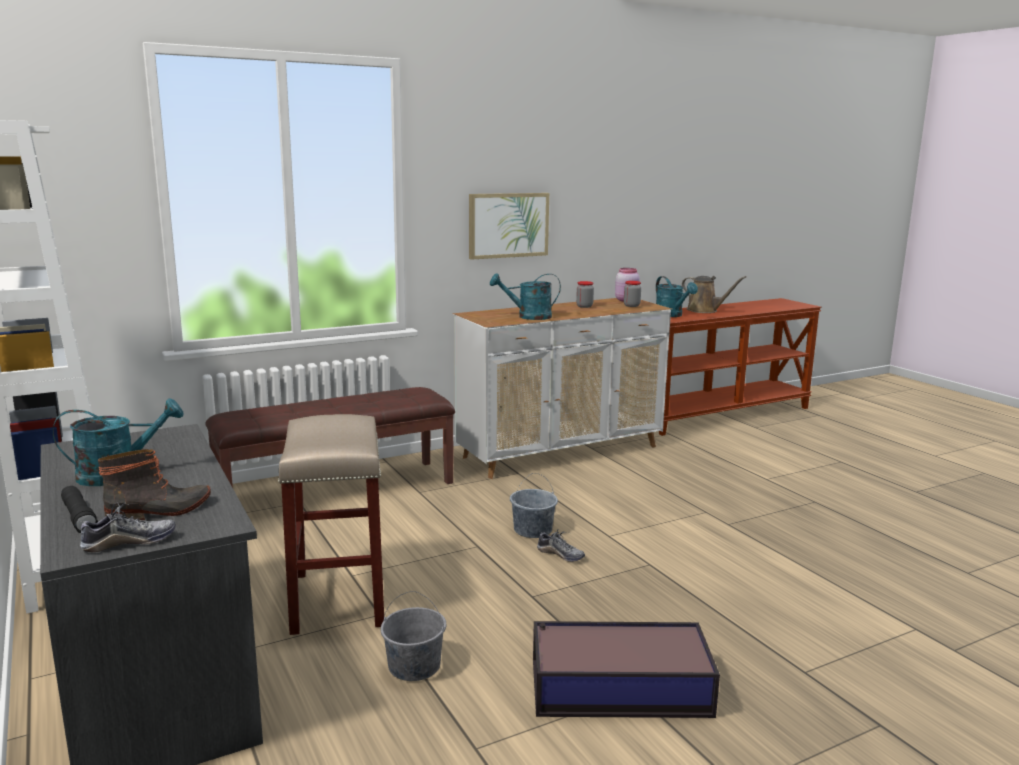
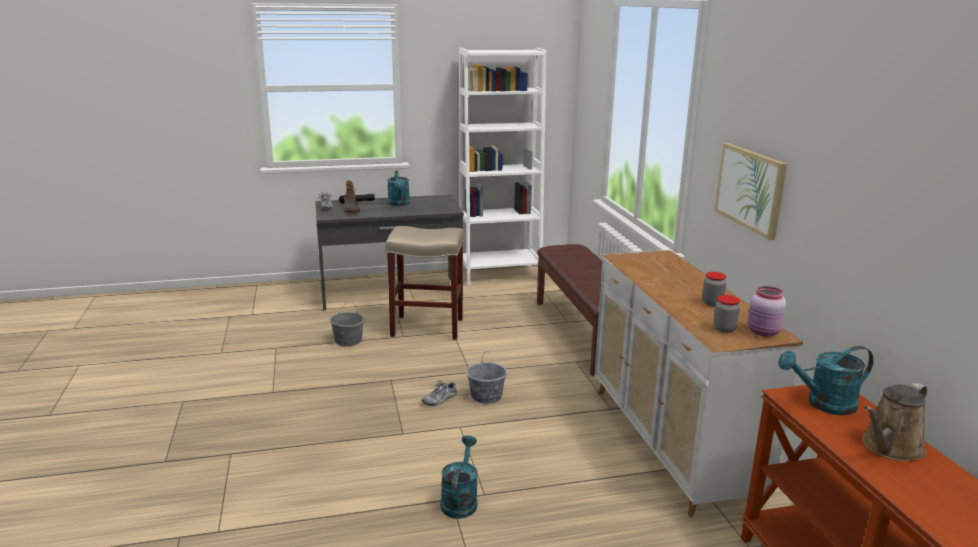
camera: 105 degrees right, 5 degrees up
(528, 317) = (647, 272): turquoise watering can -> turquoise watering can (460, 500)
(617, 687) = (281, 388): storage box -> none

